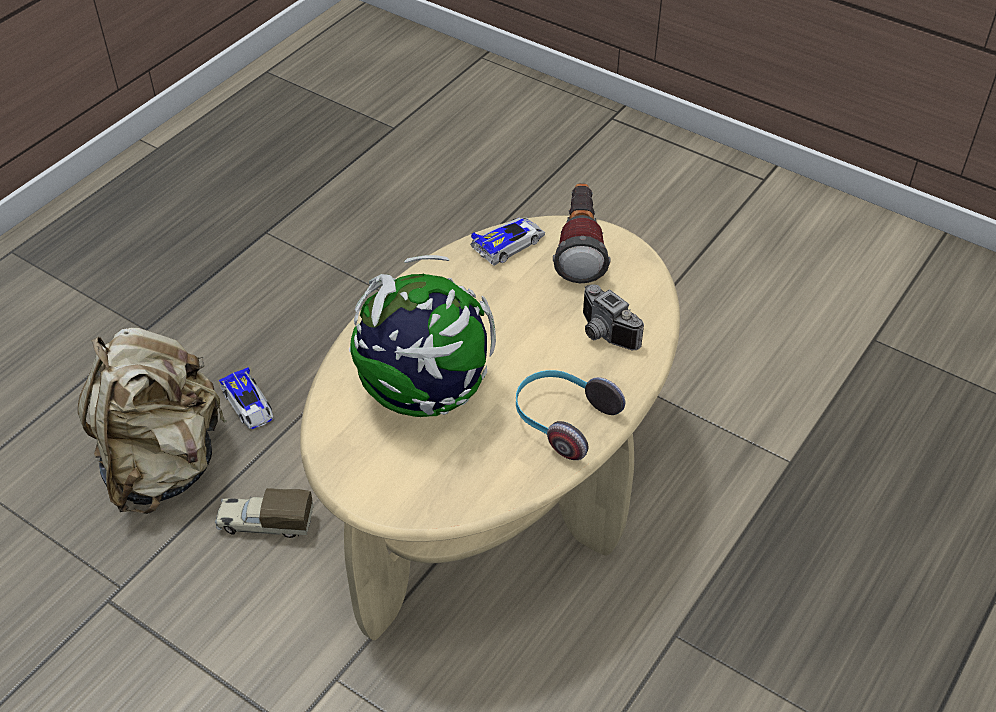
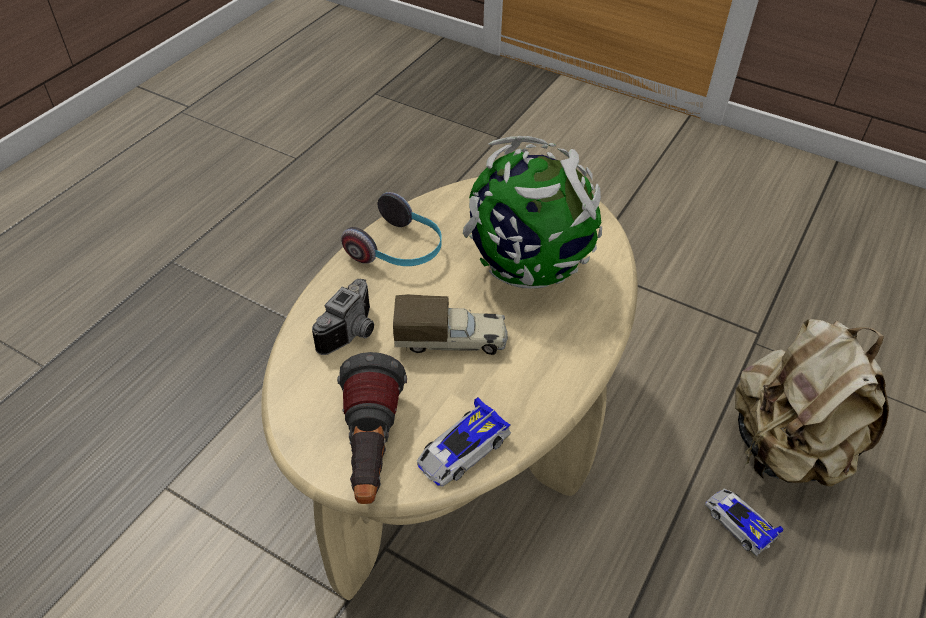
camera: 175 degrees right, 0 degrees up
(265, 523) = (664, 398): toy truck -> toy truck (451, 340)
(603, 335) = (353, 333): camera -> camera turned 75 degrees clockwise

